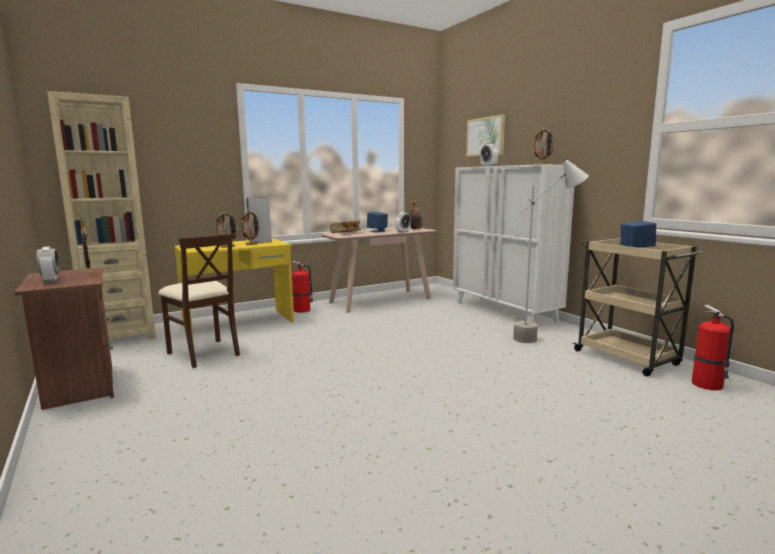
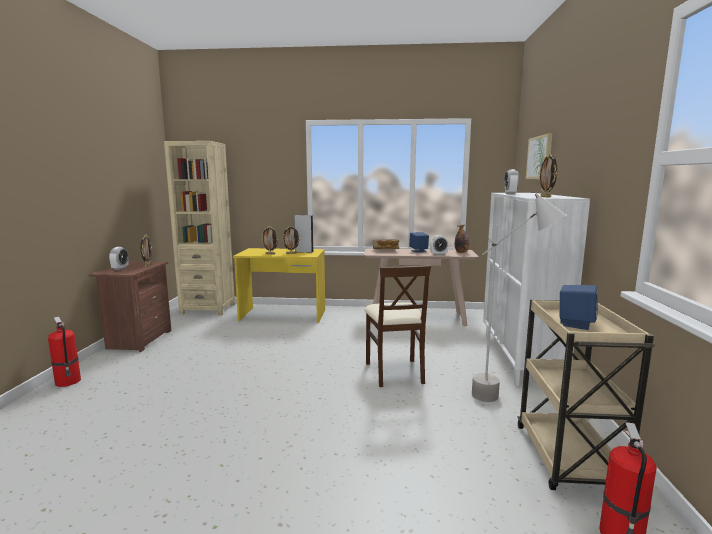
camera: 35 degrees right, 0 degrees up
(204, 353) = (227, 334): beige chair -> beige chair (395, 372)
(303, 310) = (342, 313): fire extinguisher -> fire extinguisher (68, 382)

